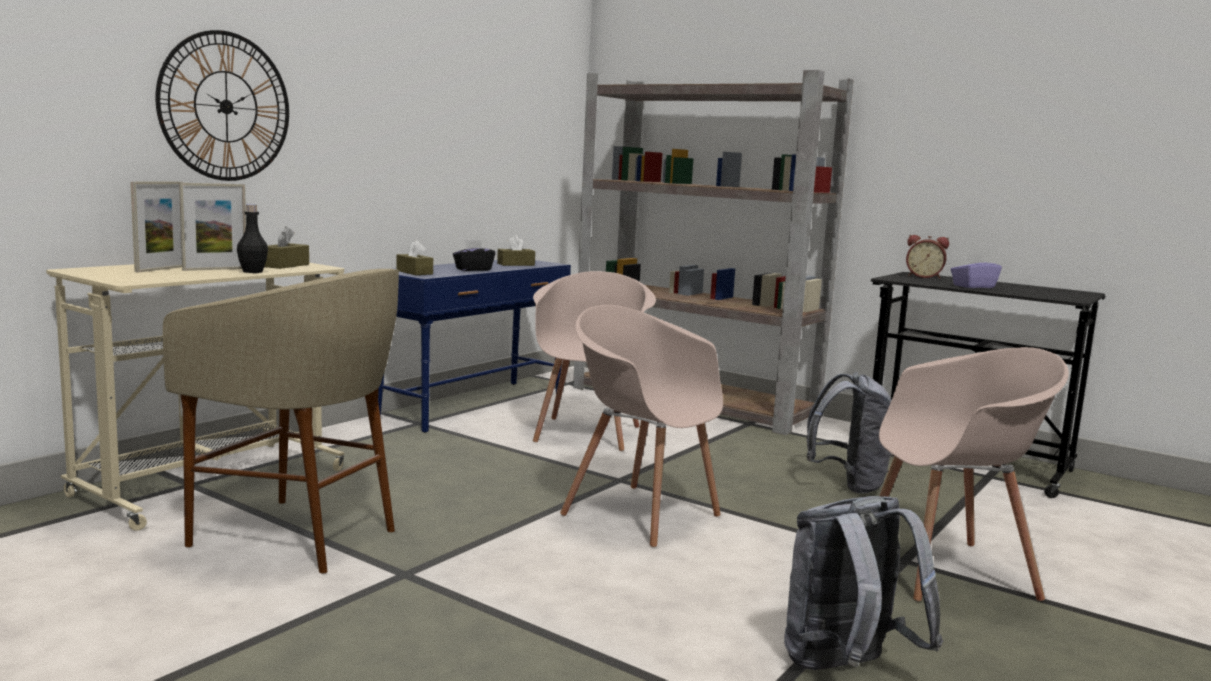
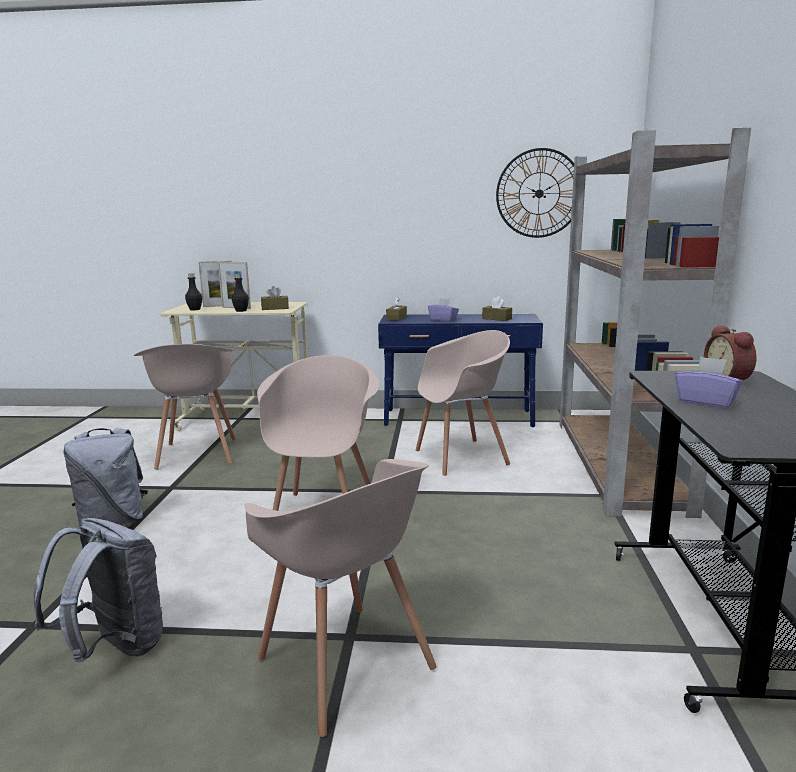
camera: 60 degrees right, 5 degrees up
(152, 276) = (195, 309): none -> black bottle
(226, 106) = (284, 216): wall clock -> wall clock (539, 193)
(297, 536) = (197, 454): beige stool -> beige chair
(473, 269) = (443, 320): black tissue box -> purple tissue box
(848, 484) = (514, 572): grey backpack -> grey backpack (114, 521)

